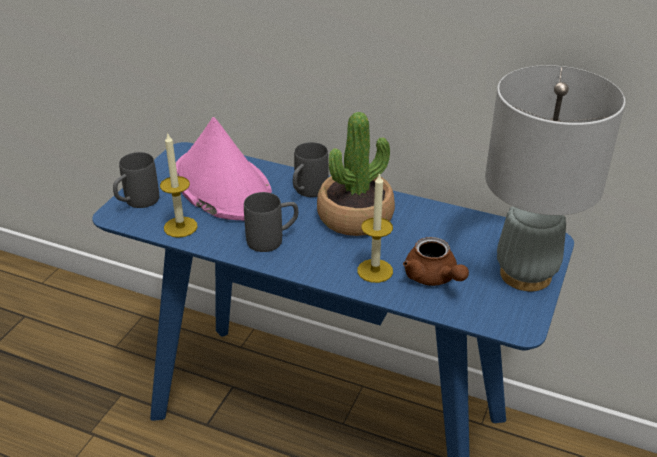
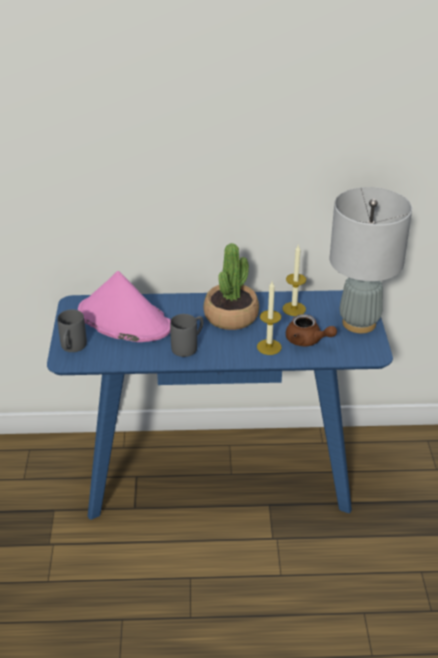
camera: 25 degrees left, 0 degrees up
(180, 227) = (118, 356): candle -> candle (294, 309)
(307, 192) = (186, 308): grey mug -> none

